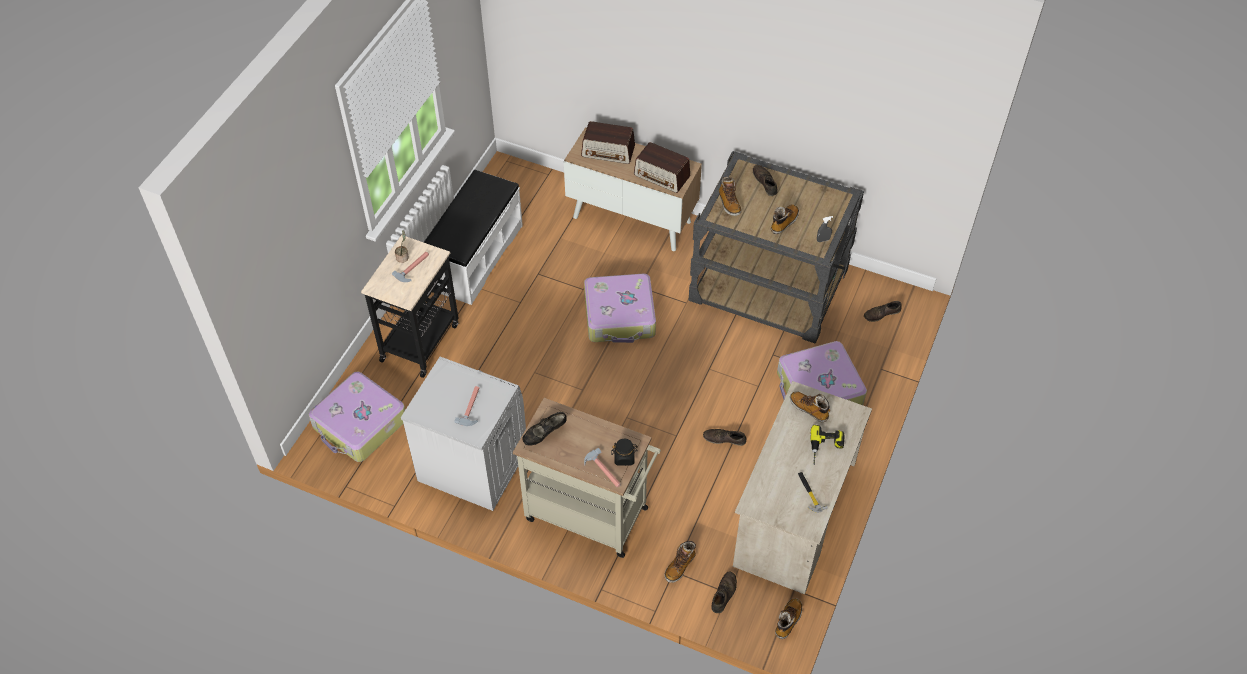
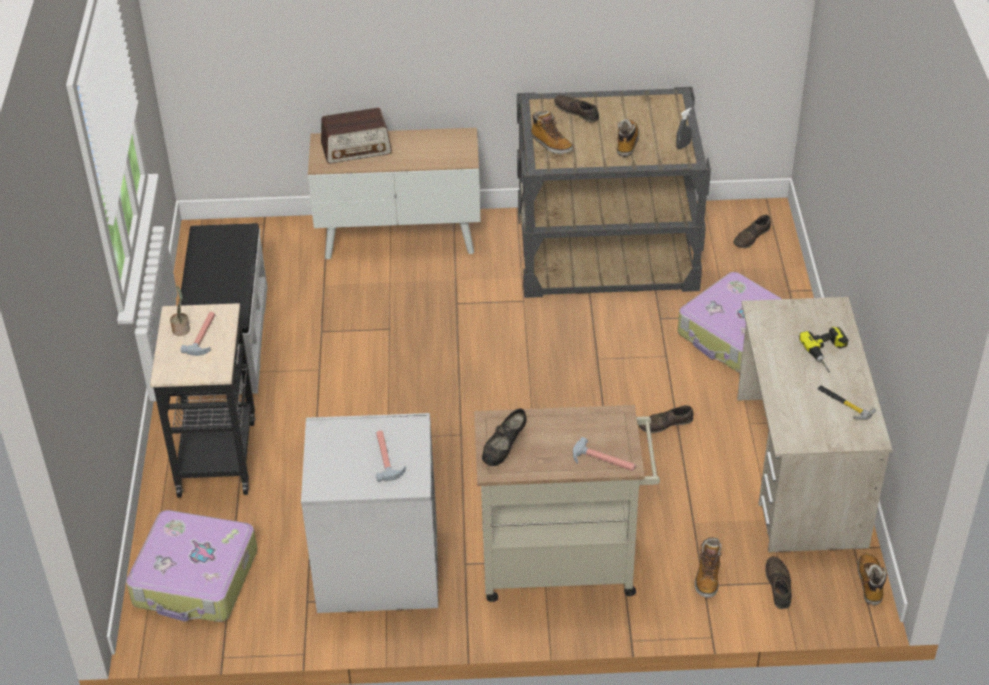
camera: 25 degrees left, 10 degrees down
(620, 316) = (454, 341): suitcase -> none
(624, 457) = (618, 437): black jar -> none
(662, 176) = (439, 153): radio -> none
(809, 409) = (781, 321): boot -> none

